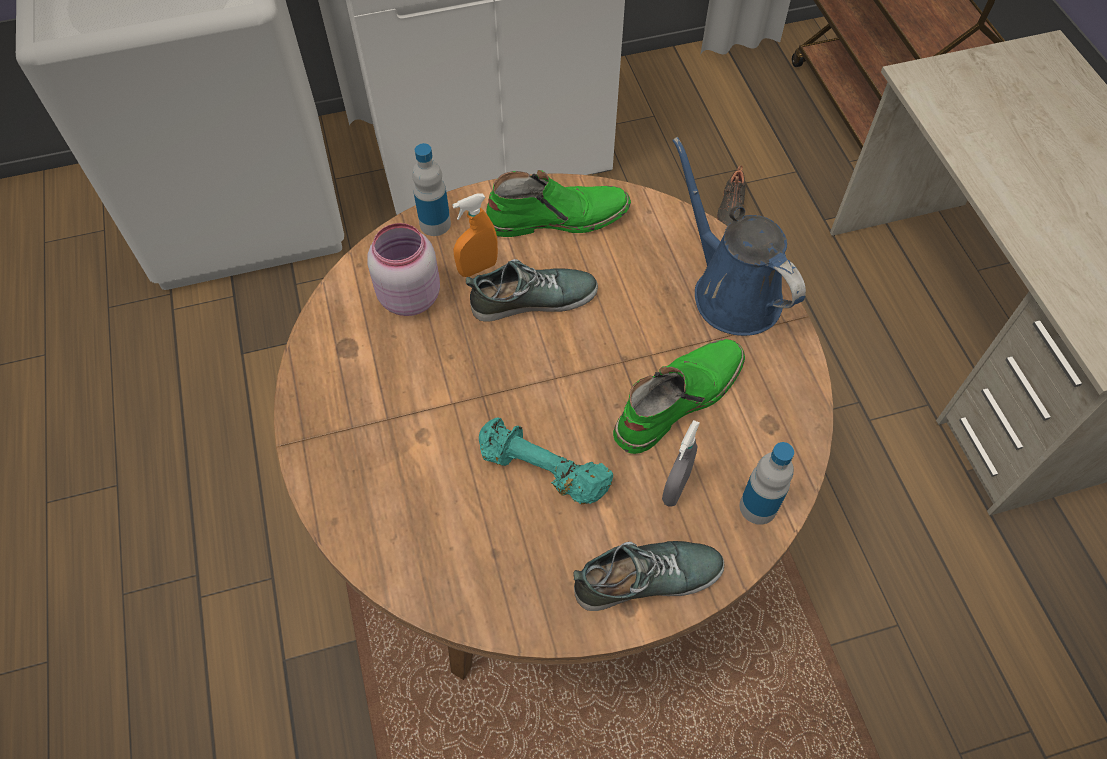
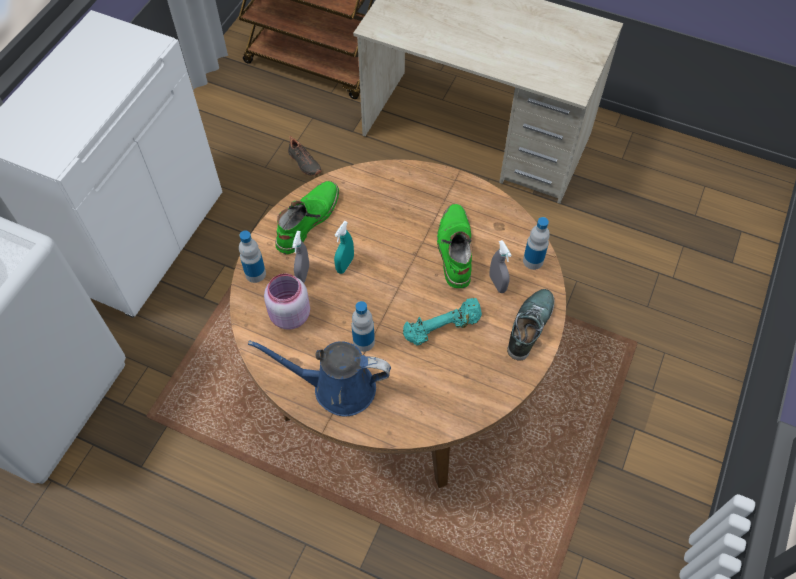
camera: 50 degrees left, 0 degrees up
(441, 397) = (363, 342): none -> bottle
(477, 268) = (303, 274): orange spray bottle -> grey spray bottle
(533, 298) = (345, 265): shoe -> turquoise spray bottle
(731, 291) = (420, 186): blue watering can -> blue watering can (337, 387)

